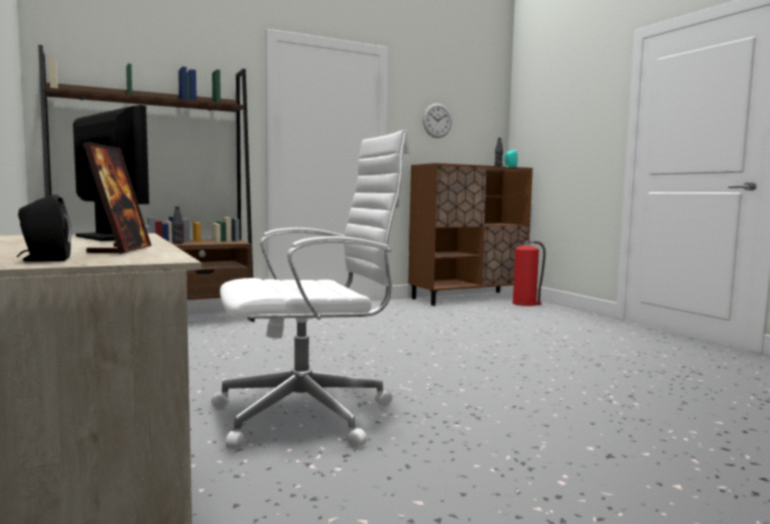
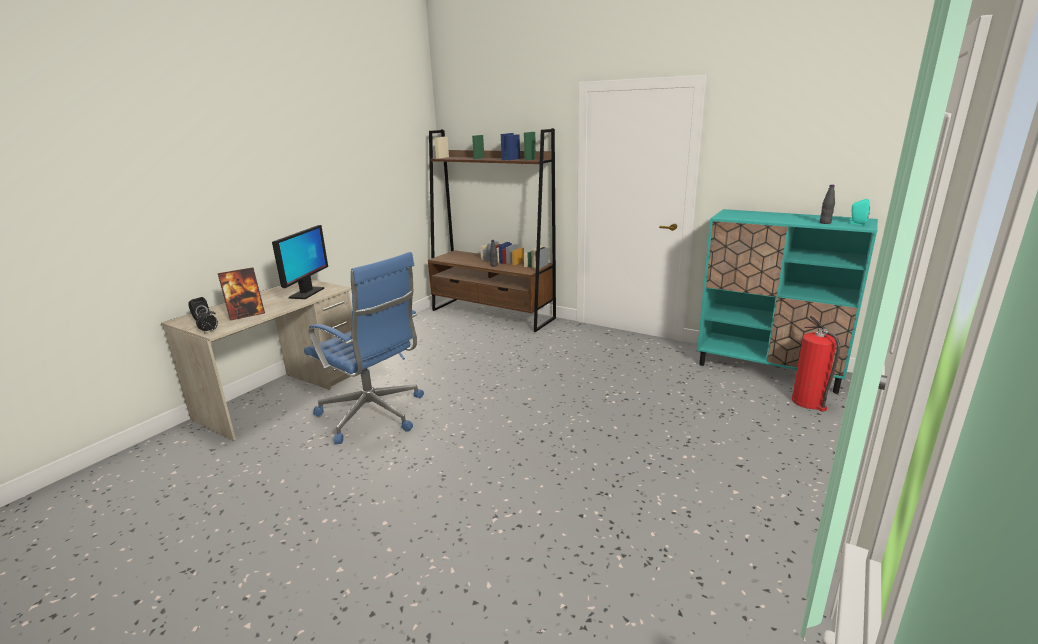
camera: 60 degrees right, 15 degrees up
(154, 260) = (209, 331): none -> alarm clock
(309, 415) = (374, 415): white office chair -> blue office chair
(437, 120) = (769, 155): wall clock -> none
(468, 298) = (769, 369): brown cabinet -> turquoise cabinet

